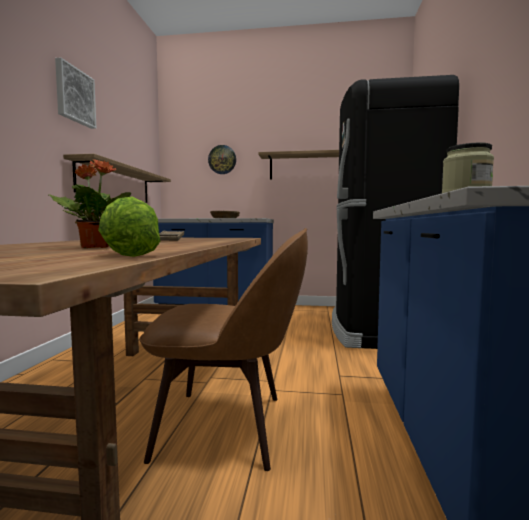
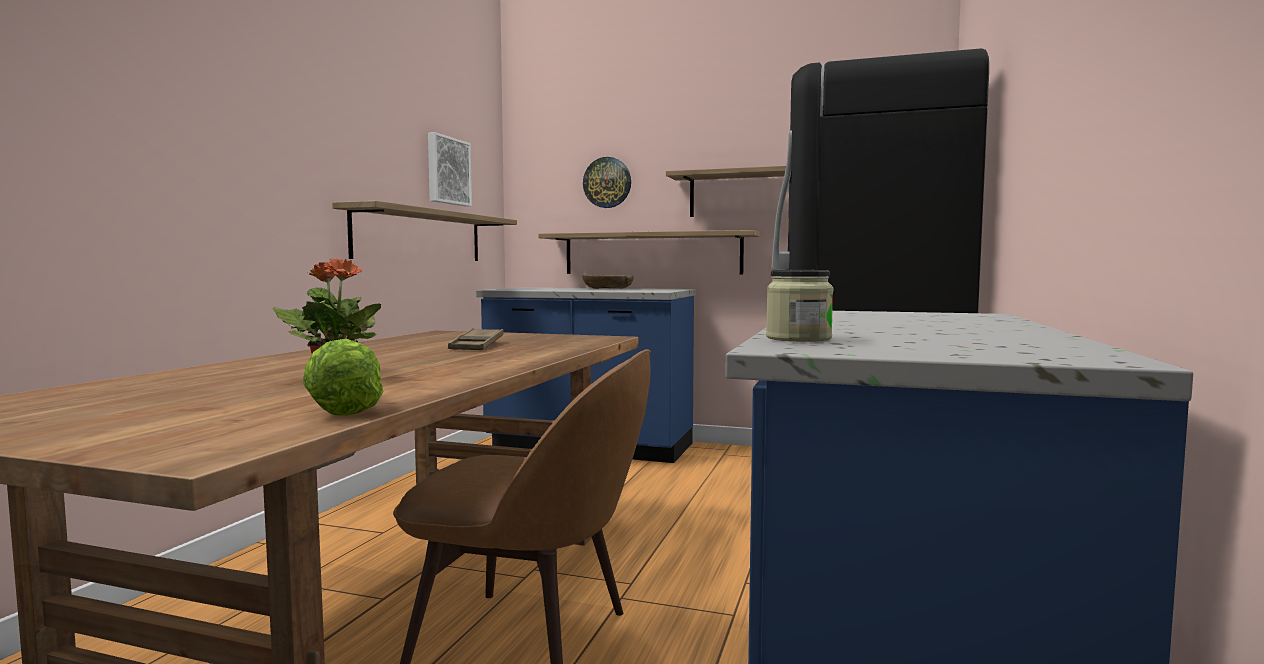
camera: 10 degrees right, 0 degrees up
(74, 95) = (352, 106): picture -> picture (447, 171)
(248, 200) = (651, 253): none -> shelf

